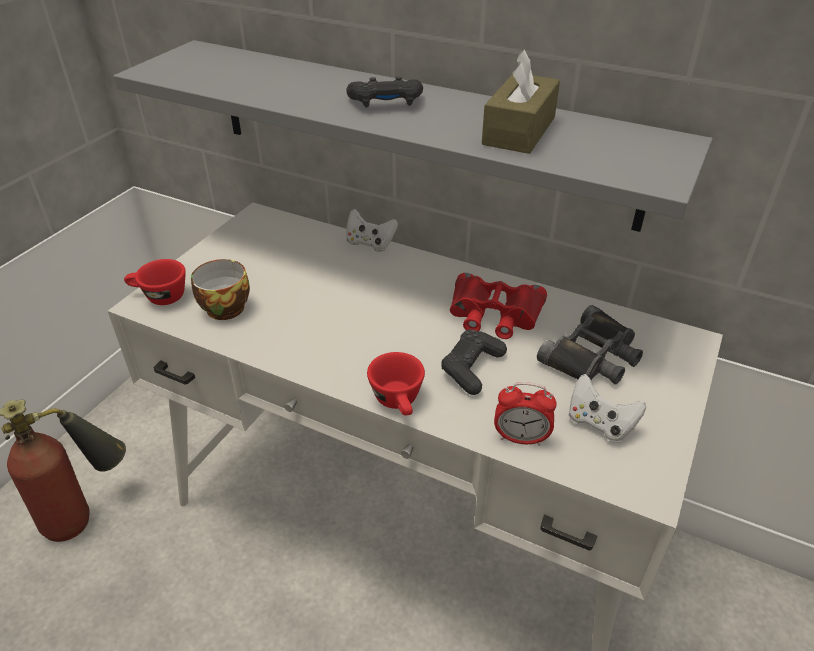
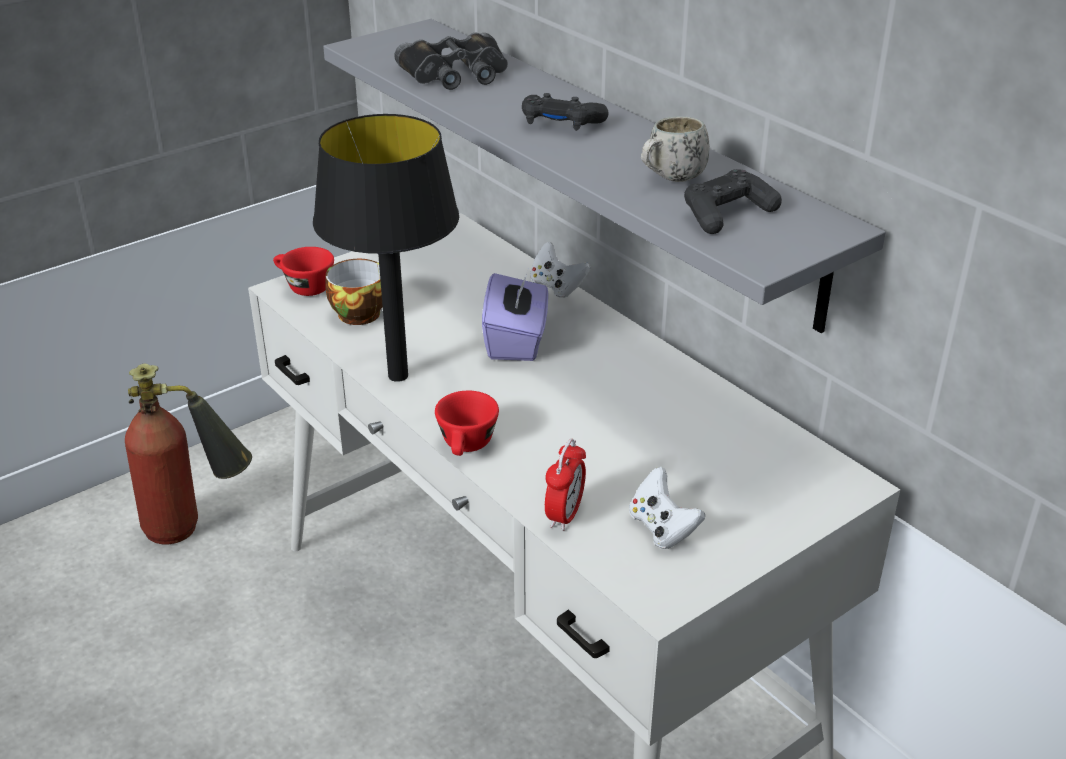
camera: 25 degrees right, 5 degrees down
(295, 354) = (397, 375): none -> black table lamp
(371, 296) = (516, 341): none -> purple tissue box
(472, 368) = (568, 438): black game controller -> black game controller (727, 214)
(494, 314) = (637, 394): red binoculars -> none
(519, 131) = (670, 179): brown tissue box -> white mug
(521, 438) = (565, 515): alarm clock -> alarm clock turned 105 degrees counterclockwise
(593, 356) = (714, 465): black binoculars -> black binoculars (456, 73)

